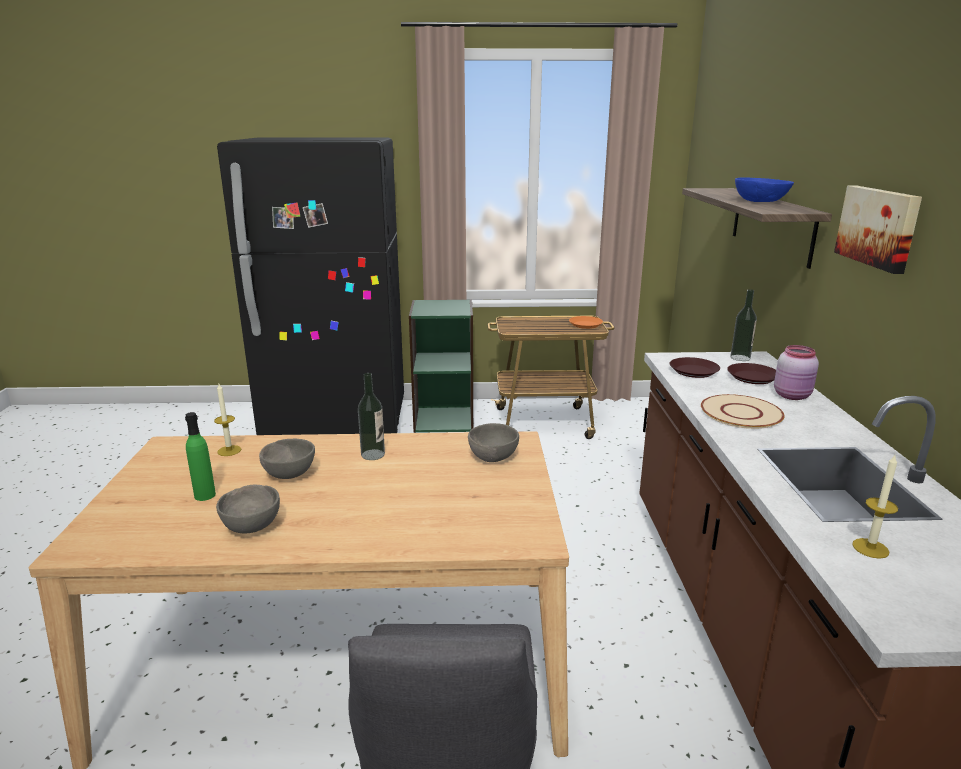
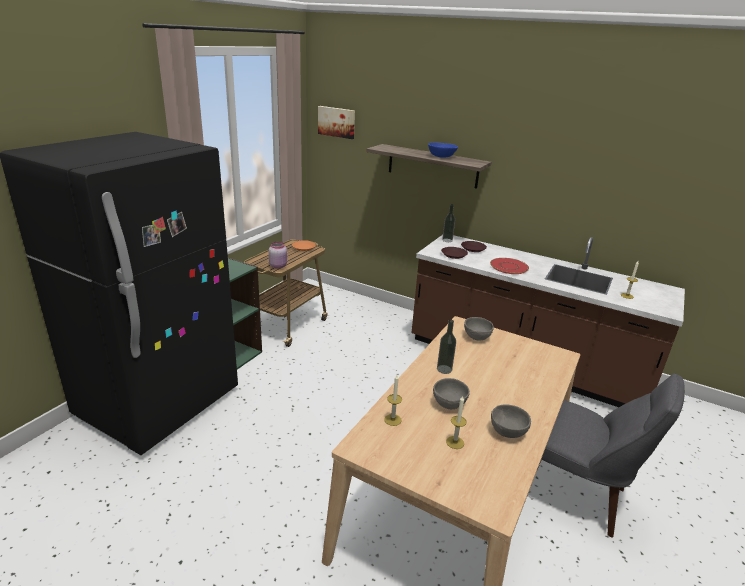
camera: 60 degrees left, 5 degrees up
(205, 495) = (455, 442): green bottle -> candle
(740, 413) = (508, 266): beige plate -> red plate
(793, 396) = (499, 251): pink jar -> pink jar (278, 266)
(879, 227) = (530, 168): picture -> picture (337, 122)

